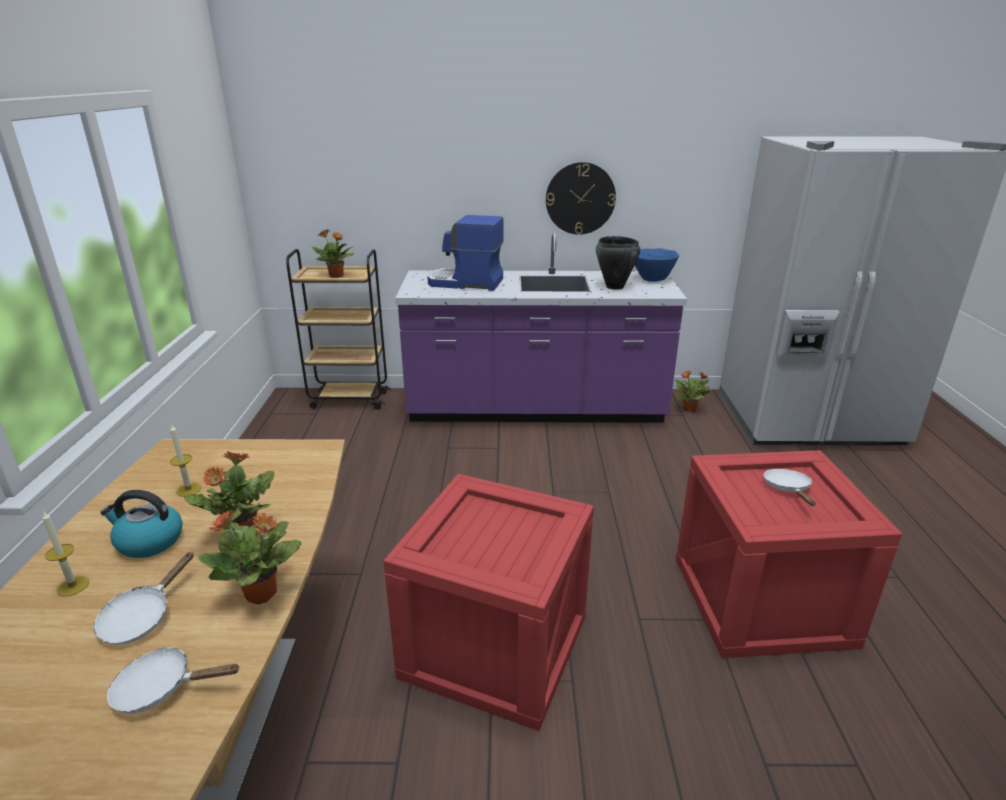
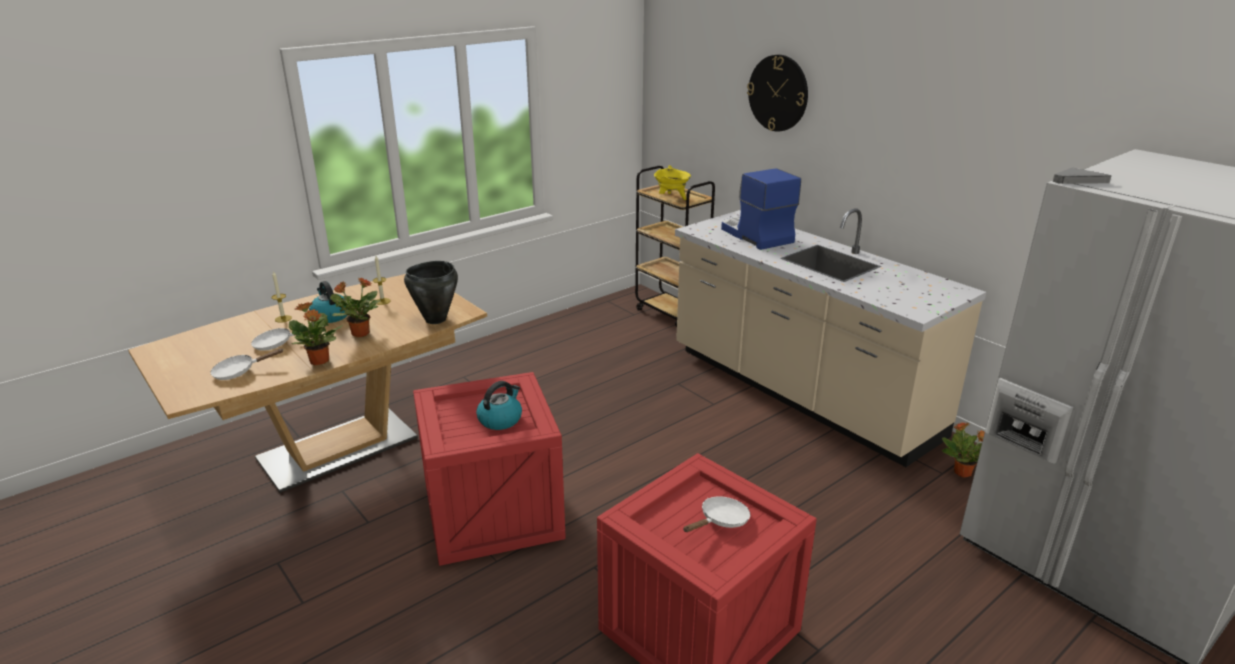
camera: 50 degrees right, 0 degrees up
(162, 688) = (239, 372): white frying pan -> white frying pan turned 75 degrees counterclockwise
(337, 276) = (672, 198): potted plant -> yellow cooking pot
(513, 529) = (500, 419): none -> kettle
(535, 410) = (799, 393): purple counter -> beige counter
(580, 198) = (905, 178): wall clock -> wall clock (778, 93)
(614, 287) = (878, 286): black cooking pot -> black cooking pot (435, 319)
(652, 279) = (941, 293): blue bowl -> none

